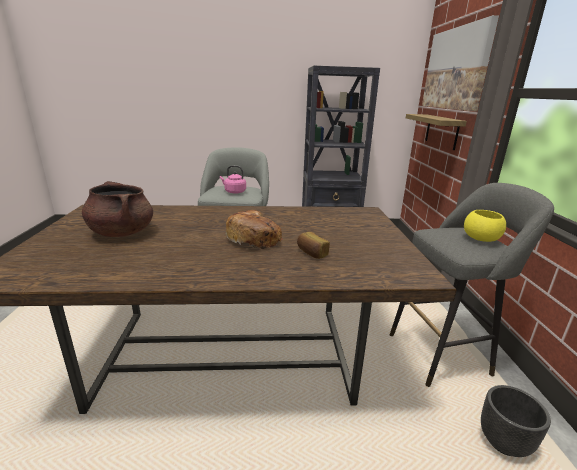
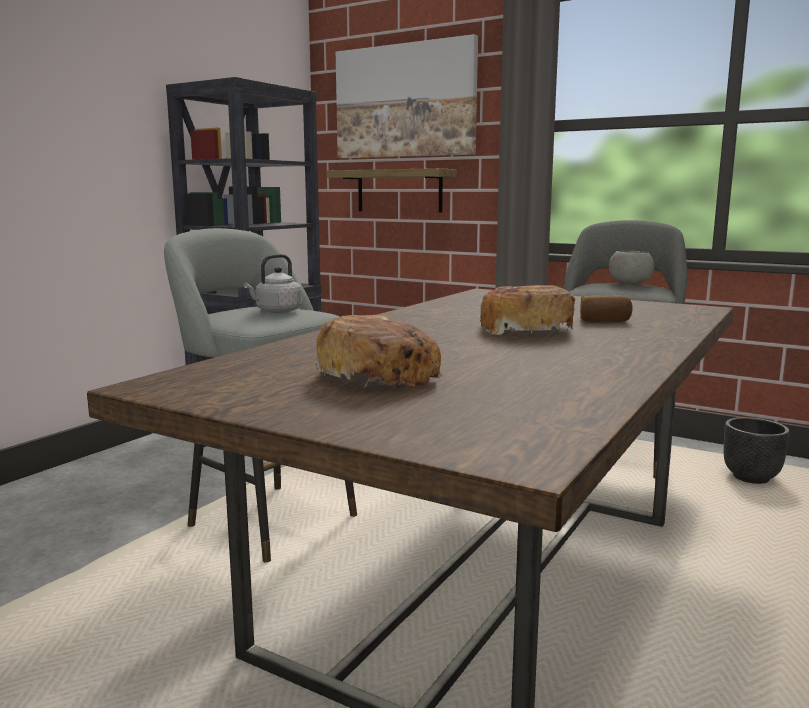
camera: 55 degrees left, 10 degrees down
(122, 232) = (381, 375): brown cooking pot -> bread
(234, 192) = (276, 311): pink kettle -> grey kettle
(480, 239) = (629, 284): yellow bowl -> grey bowl

